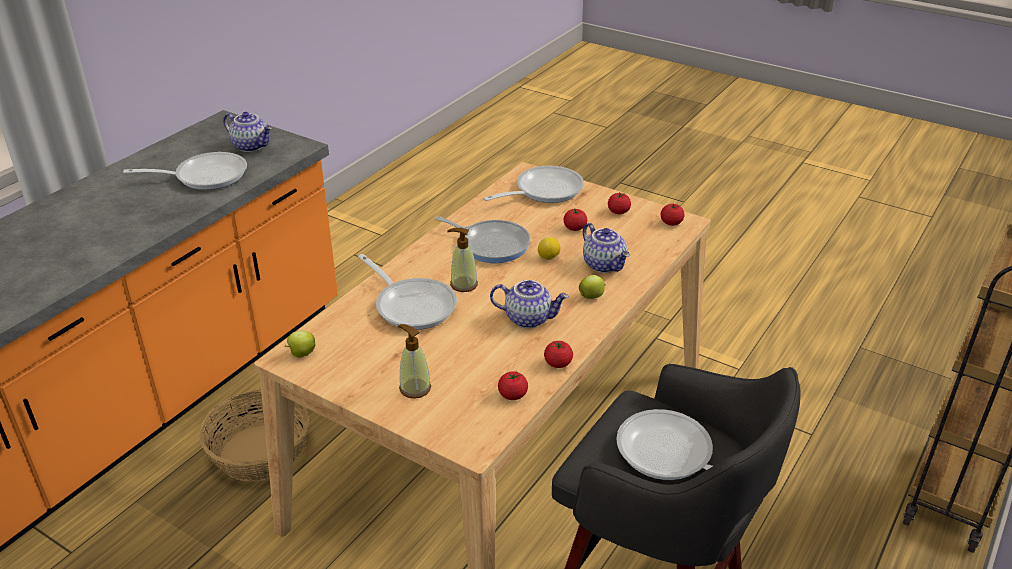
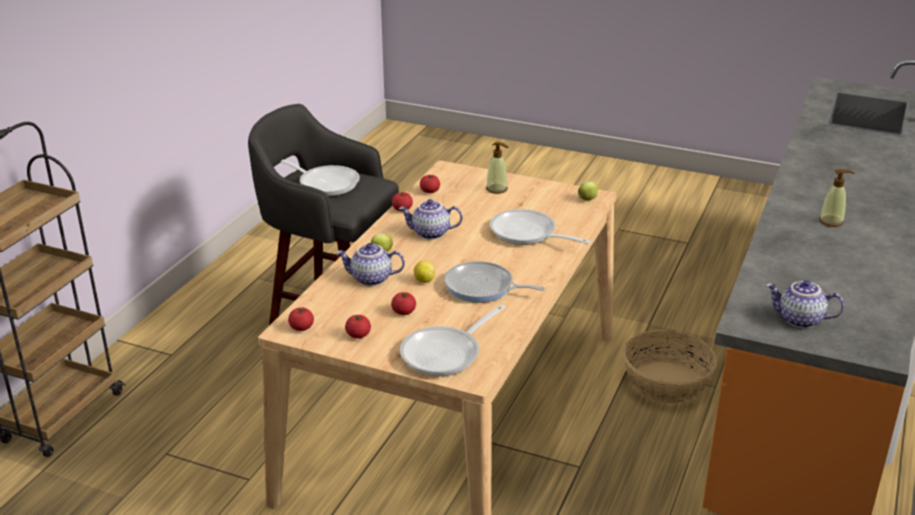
camera: 170 degrees right, 5 degrees down
(205, 176) = (801, 278): frying pan -> none
(463, 284) = (493, 252): soap dispenser -> soap dispenser (831, 221)
(605, 265) = (371, 279): teapot -> teapot turned 45 degrees counterclockwise

